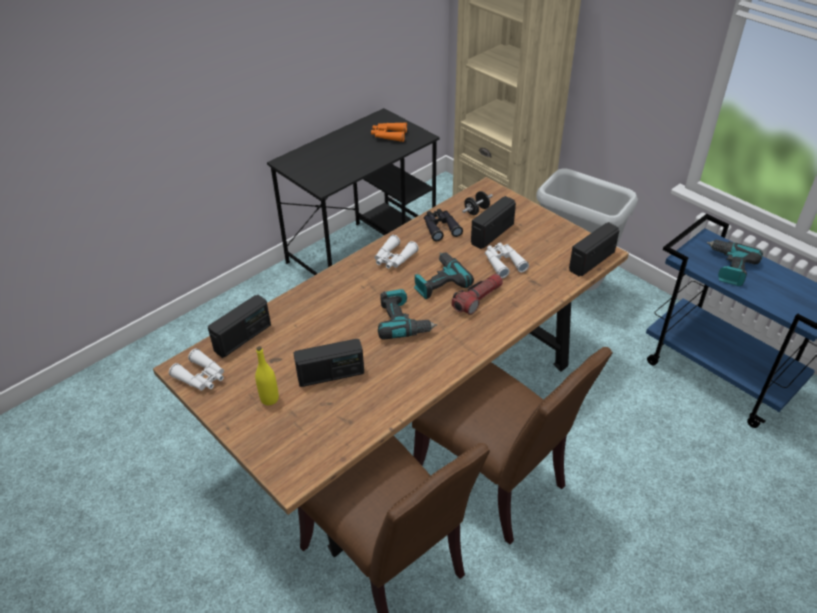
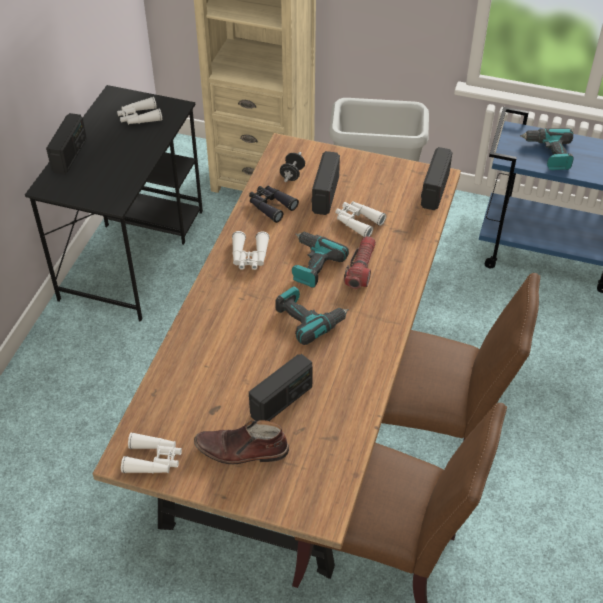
camera: 30 degrees left, 5 degrees up
(243, 338) = (163, 401): radio -> radio (70, 155)
(269, 399) = (241, 450): yellow bottle -> brown boot
(388, 135) = (139, 117): orange binoculars -> white binoculars

